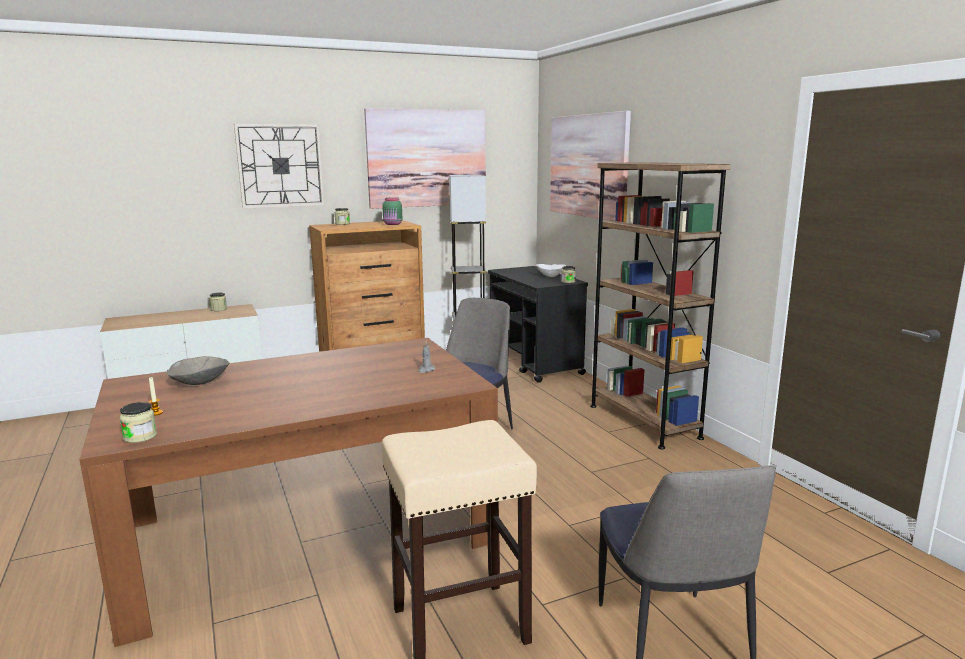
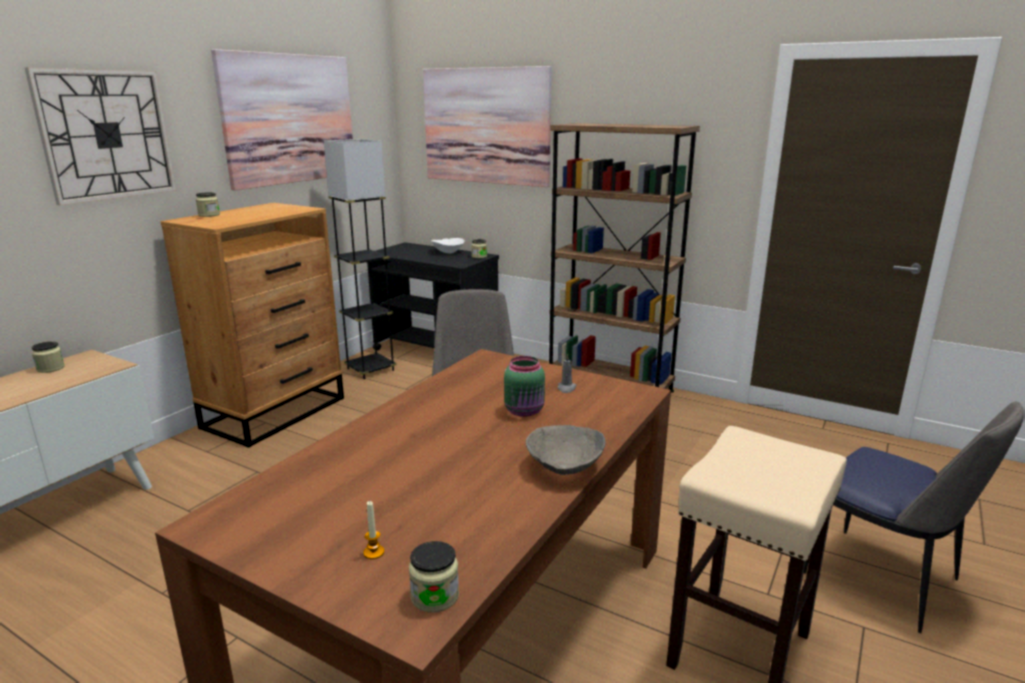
camera: 35 degrees left, 5 degrees up
(200, 383) = (336, 486): grey bowl -> grey bowl (565, 467)
(393, 224) = (284, 209): green jar -> green jar (525, 411)

